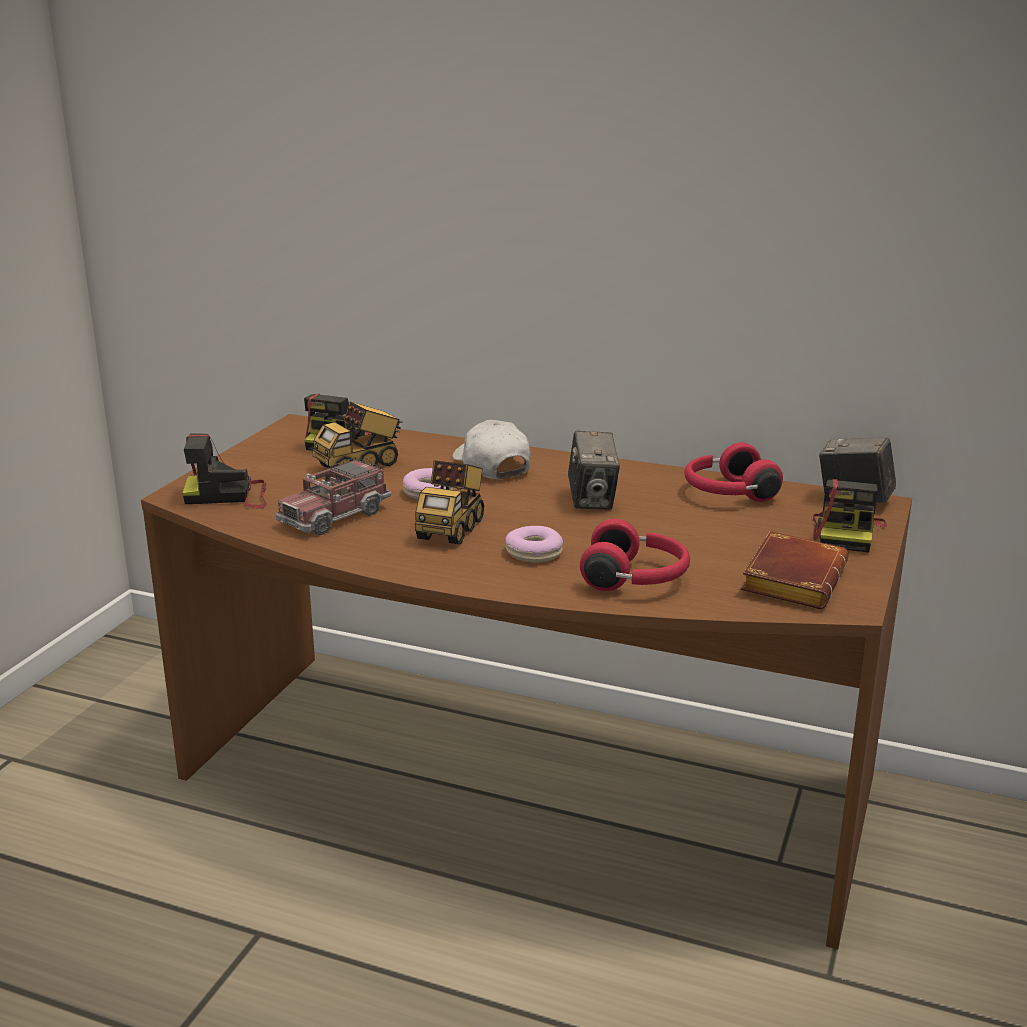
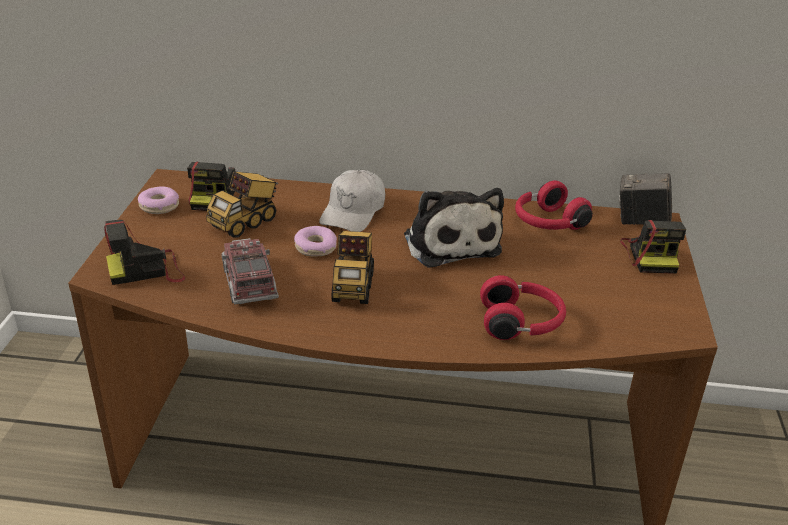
camera: 15 degrees left, 10 degrees up
(334, 516) = (249, 283): toy truck -> toy truck turned 135 degrees clockwise
(491, 465) = (353, 212): white cap -> white cap turned 120 degrees counterclockwise
(534, 553) = (430, 305): donut -> donut (159, 206)
(592, 501) = (450, 242): camera -> plush toy
(791, 579) = (633, 308): brown book -> none

